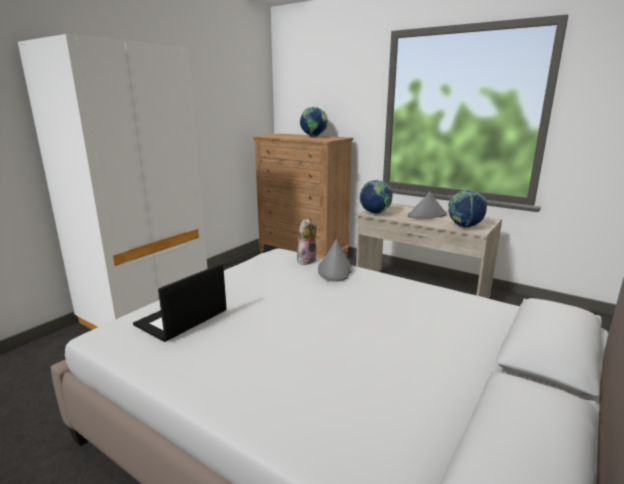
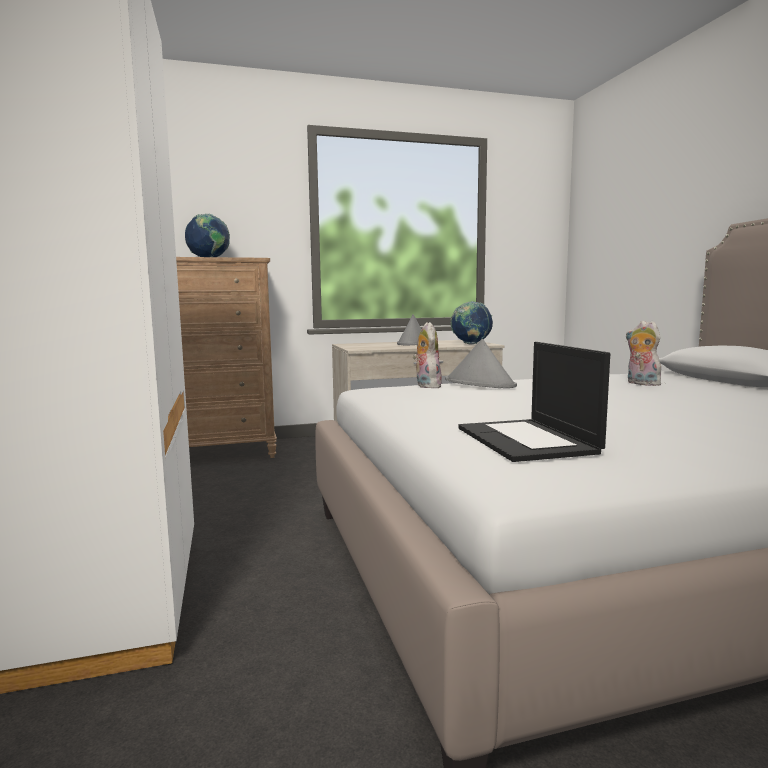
camera: 50 degrees left, 10 degrees down
(375, 213) = (364, 348): globe -> none
(437, 316) = (641, 384): none -> plush toy

